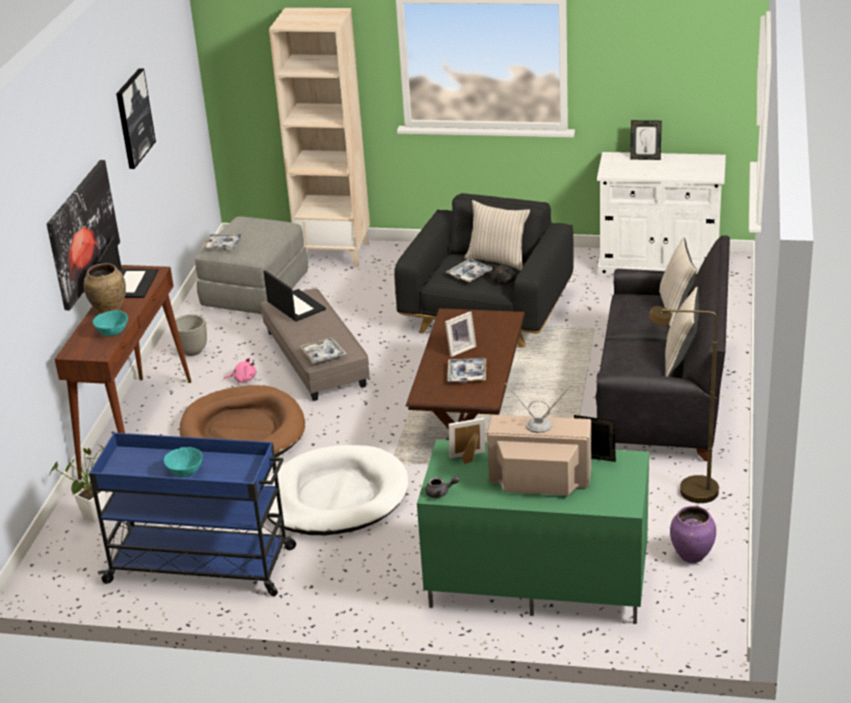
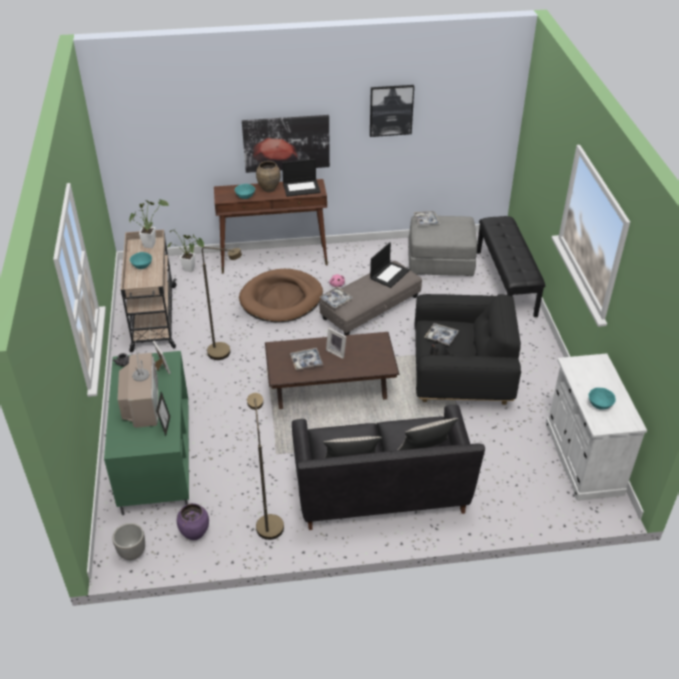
camera: 70 degrees right, 10 degrees up
(126, 460) = (150, 243): none -> potted plant
(193, 351) = (360, 256): planter -> planter (132, 553)
(203, 565) = (153, 319): blue cart -> beige cart
(335, 253) = (506, 283): beige bookcase -> black bench
(335, 497) = (225, 352): white dog bed -> brown floor lamp
(498, 260) = (471, 347): beige pillow -> none
(645, 158) = (608, 380): picture frame -> none
(681, 169) = (600, 405): none -> turquoise bowl

